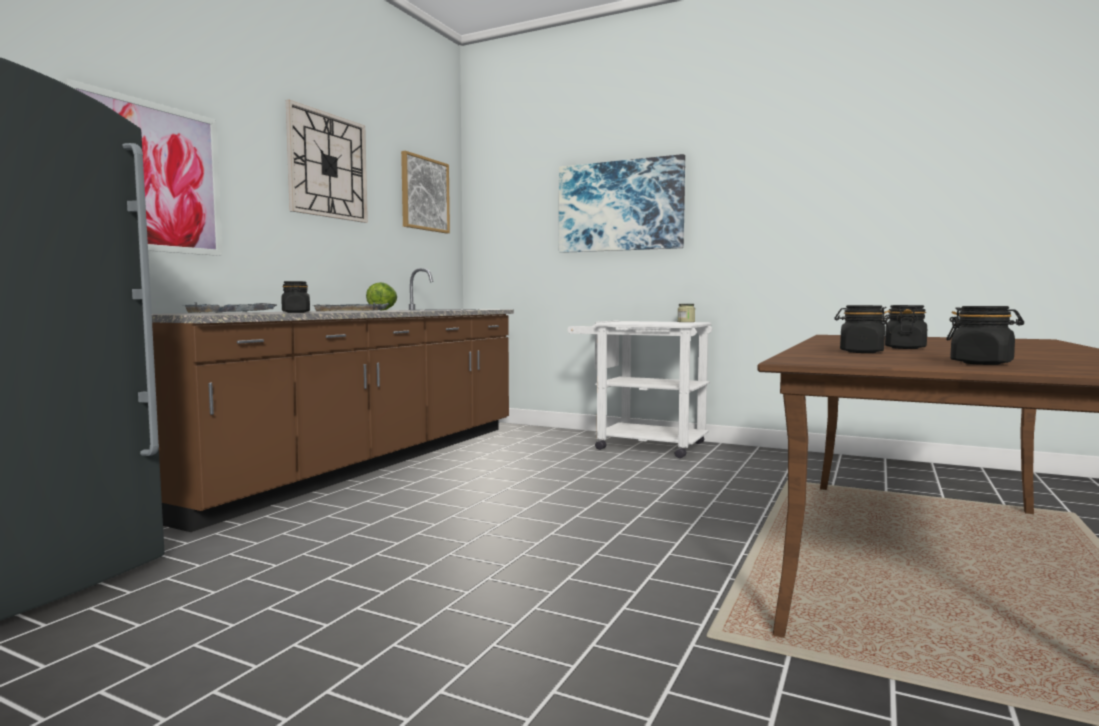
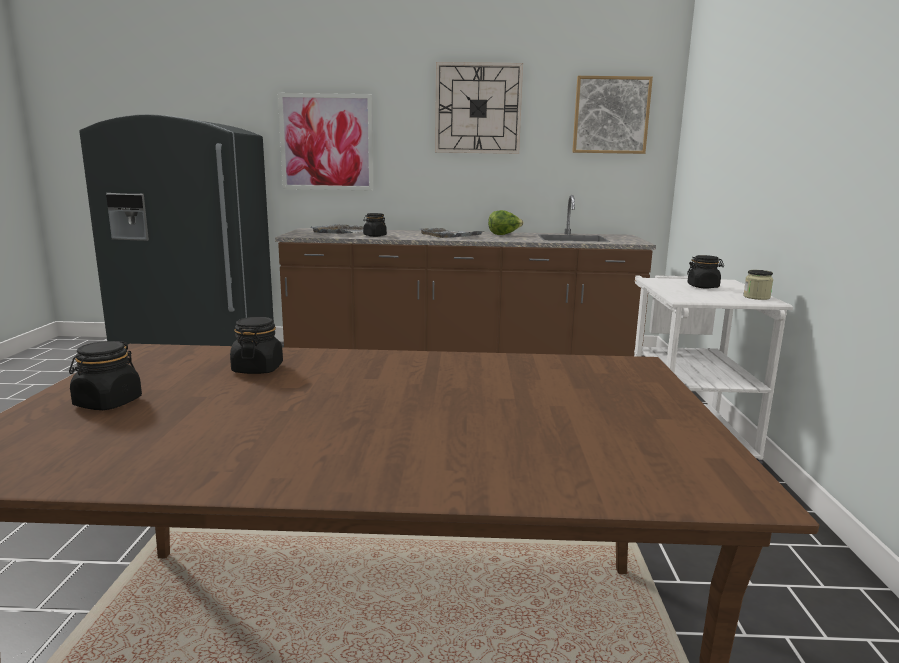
camera: 65 degrees right, 10 degrees up
(620, 206) = (763, 121): picture -> none
(904, 348) = (341, 387): black jar -> black jar (703, 286)

